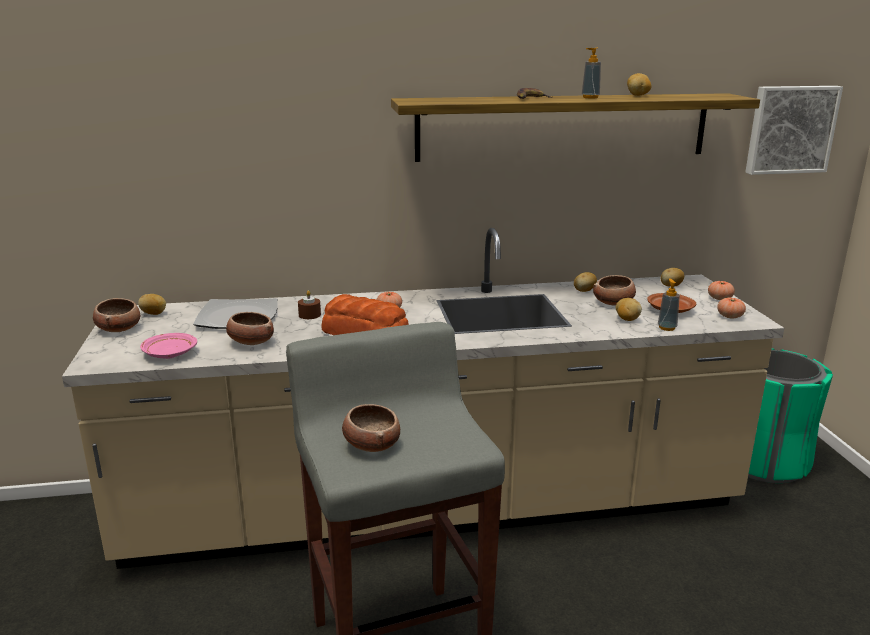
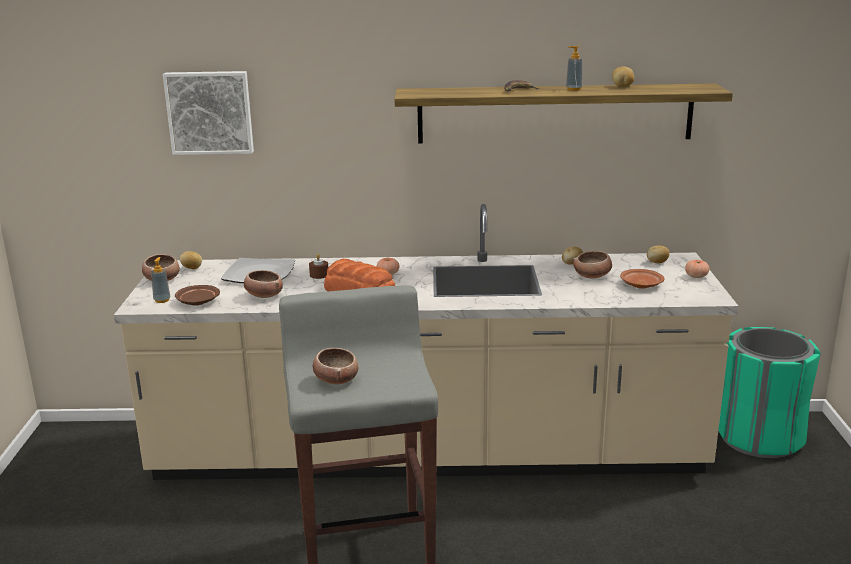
camera: 10 degrees right, 0 degrees up
(169, 354) = (197, 301): pink plate -> brown plate
(626, 319) = (595, 291): potato -> none
(667, 327) = (627, 300): soap dispenser -> soap dispenser (162, 300)
(730, 316) = (694, 293): tomato -> none
(790, 129) = (782, 117): picture -> picture (210, 112)

